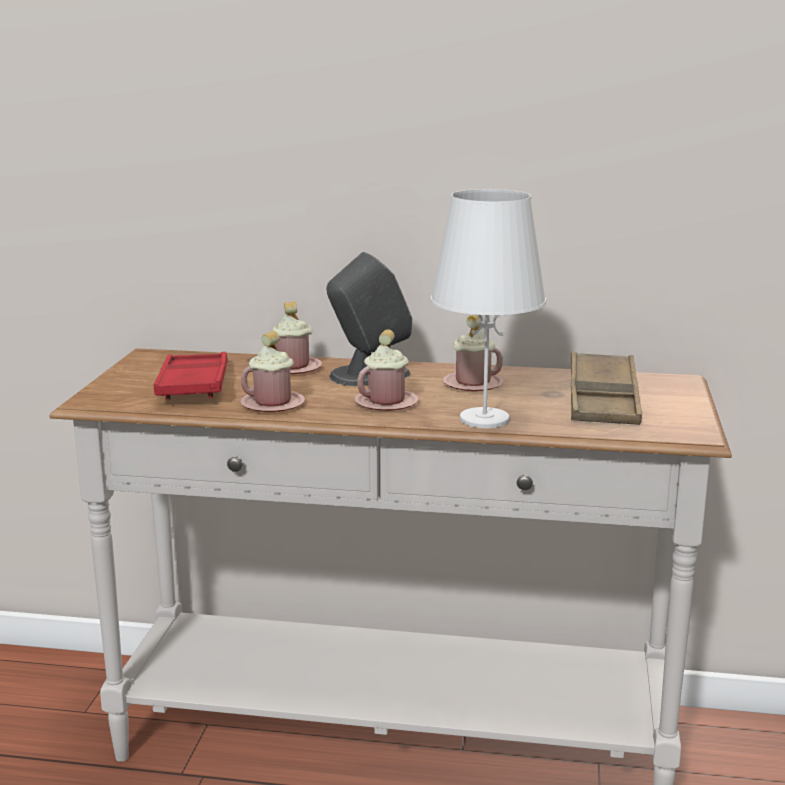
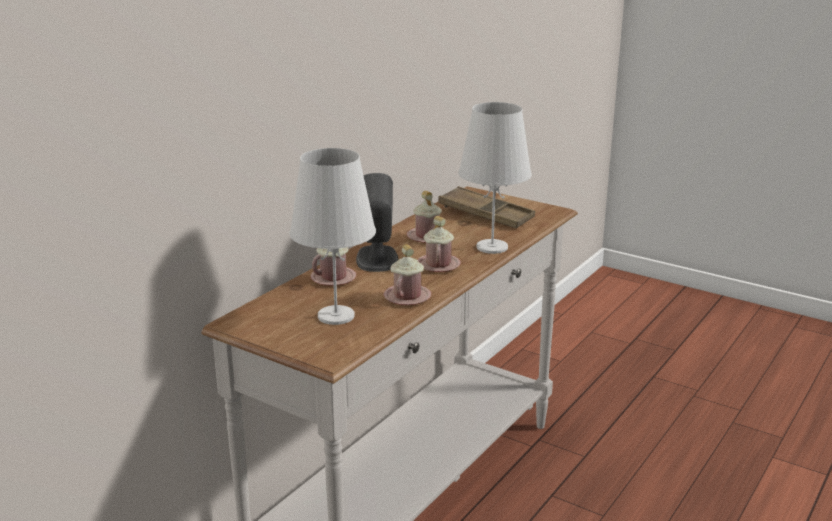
camera: 65 degrees left, 5 degrees up
(193, 385) = (335, 316): red tray -> white table lamp

